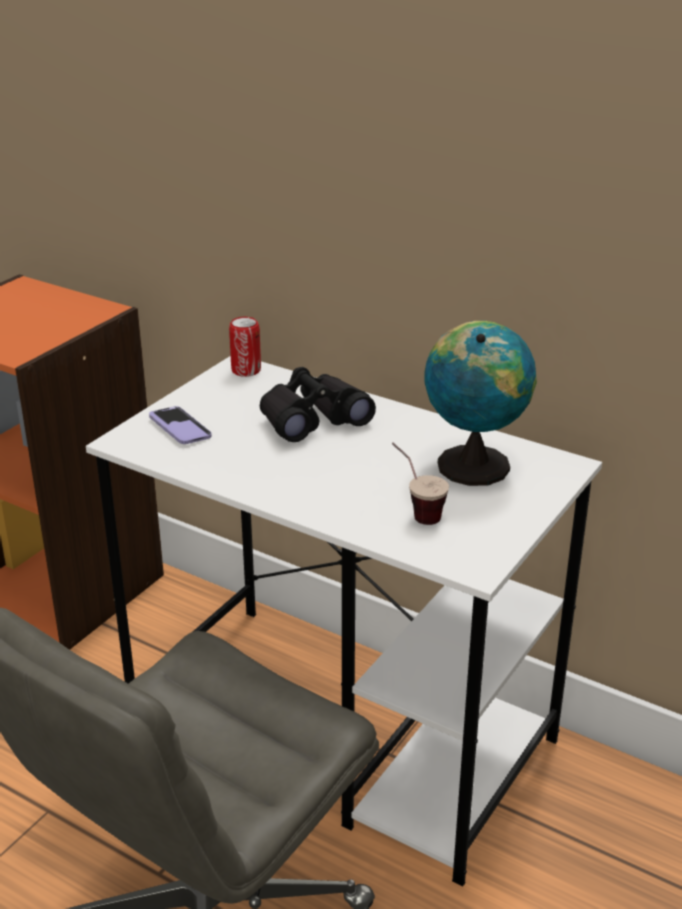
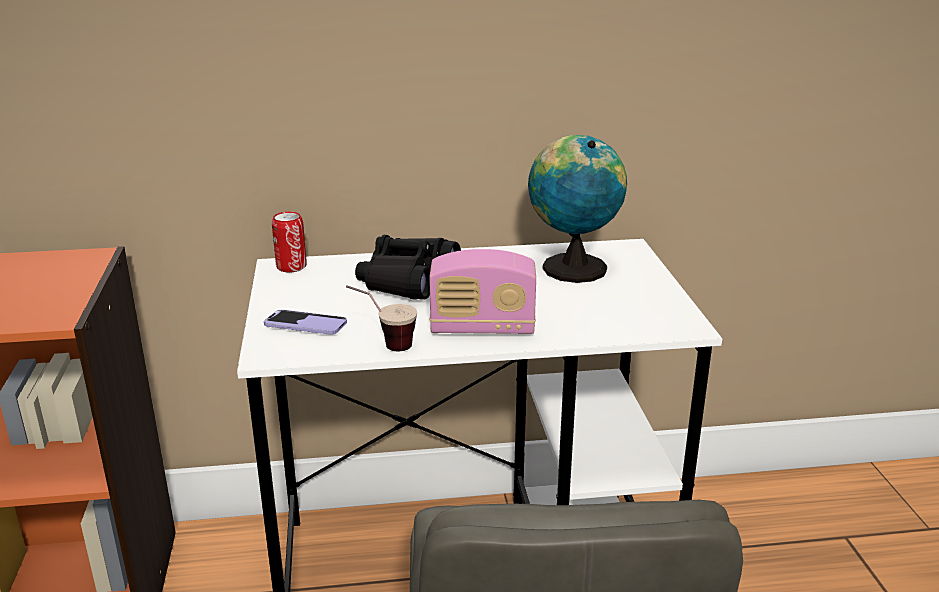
camera: 40 degrees left, 5 degrees down
(300, 488) = (482, 328): none -> radio
(415, 511) = (589, 310): cup -> cup (383, 345)

